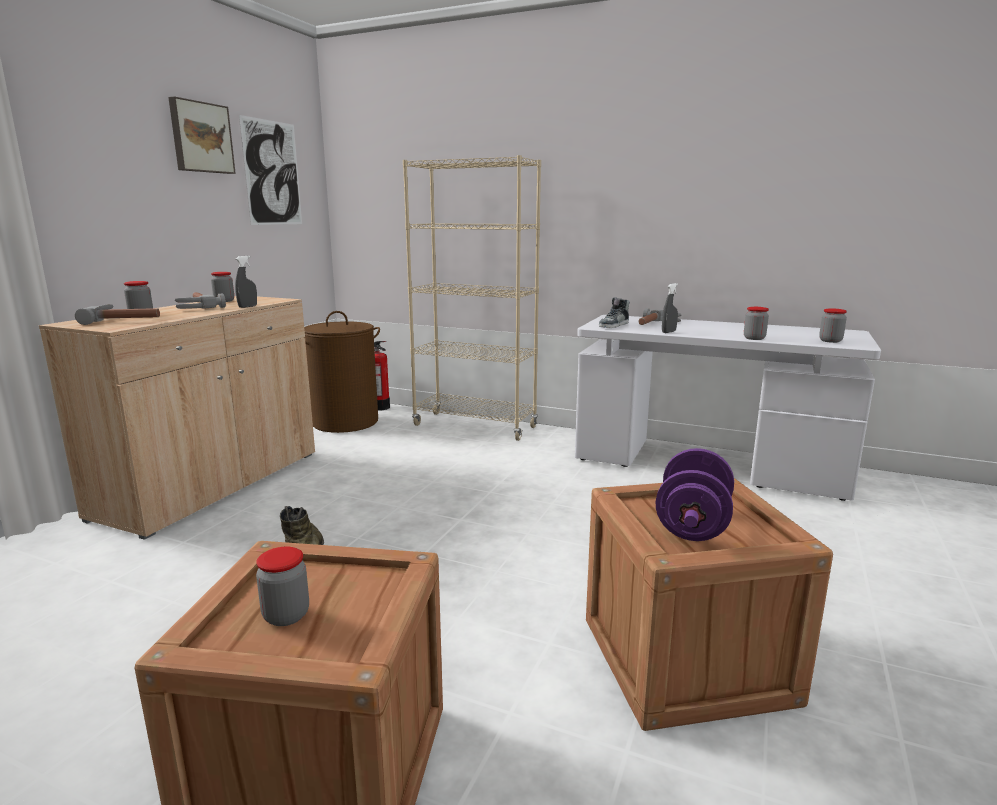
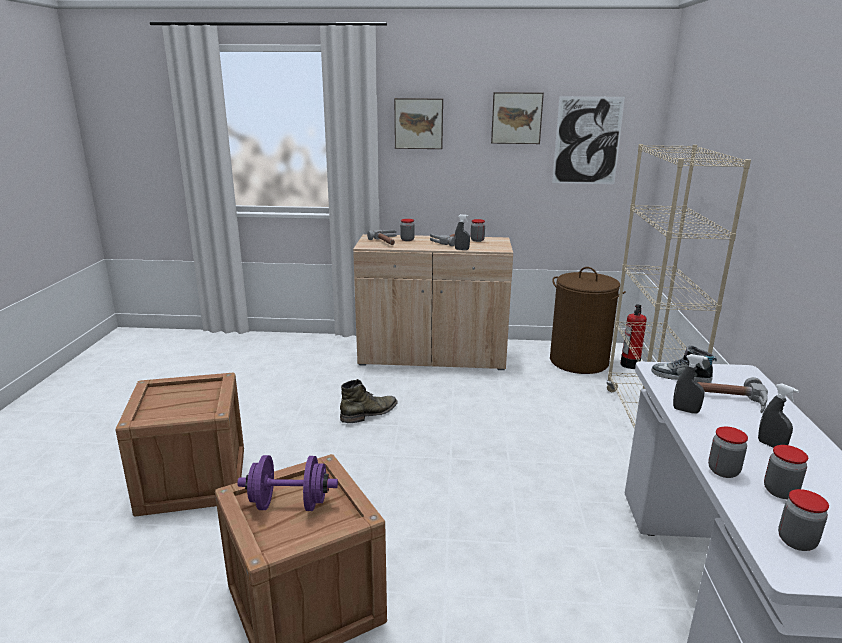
camera: 70 degrees right, 5 degrees up
(72, 131) = (418, 123): none -> picture
(286, 615) = (173, 398): jar -> jar (780, 491)
(721, 328) = (771, 445): none -> grey spray bottle

